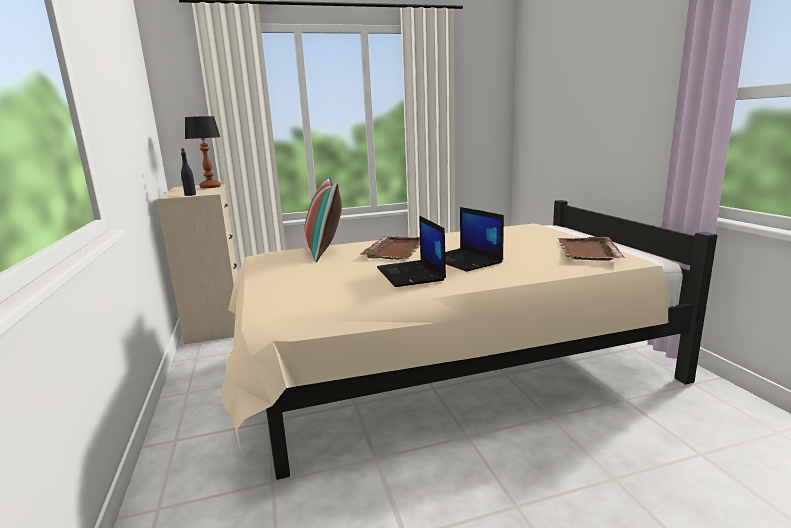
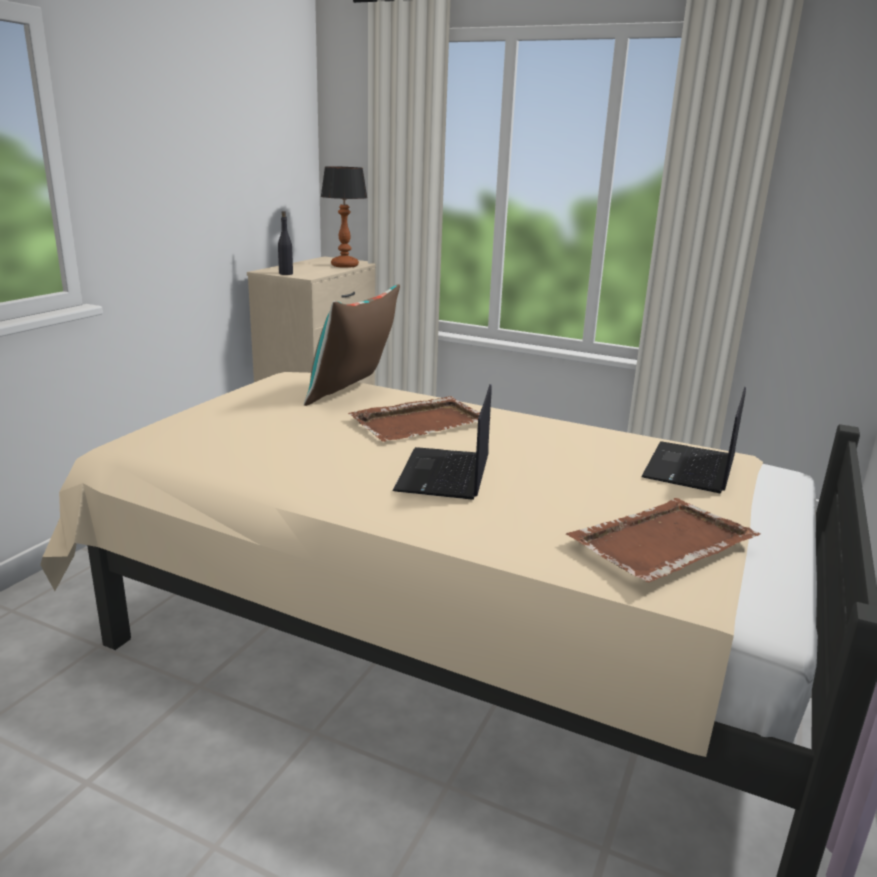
camera: 40 degrees right, 5 degrees up
(411, 274) = (333, 465): laptop -> laptop (691, 469)

